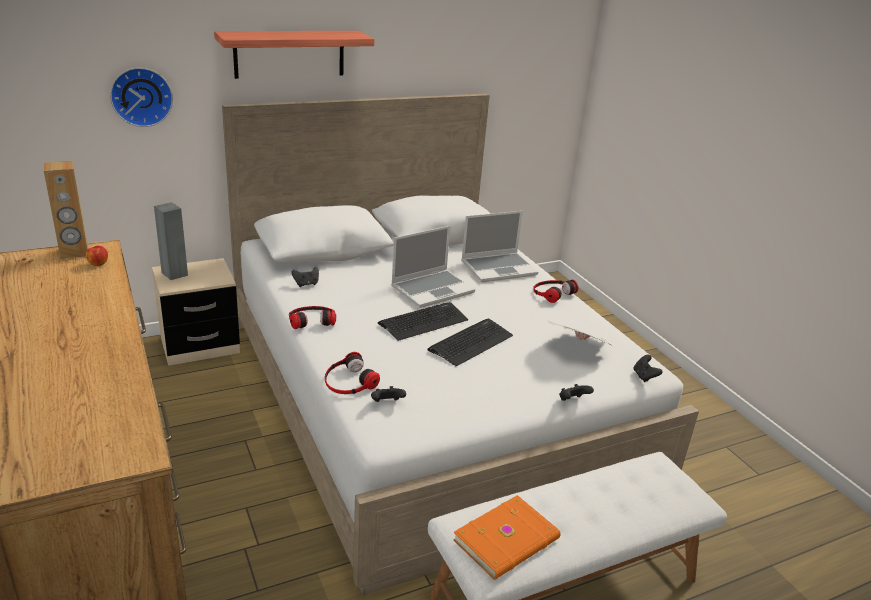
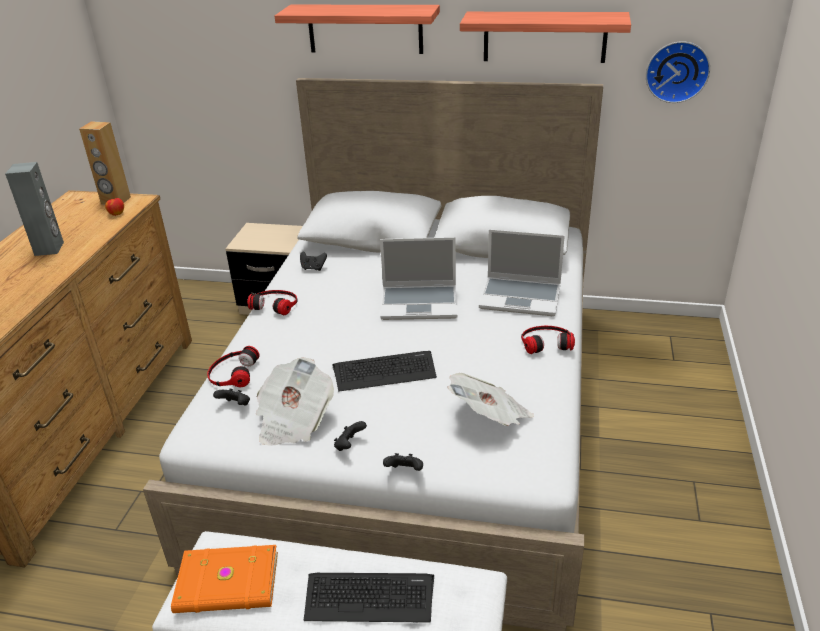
camera: 40 degrees right, 5 degrees up
(141, 96) = (230, 65): wall clock -> wall clock (677, 71)
(175, 274) = (255, 233): grey speaker -> grey speaker (49, 249)
(423, 322) = (367, 335): keyboard -> keyboard (369, 597)
(442, 57) = (544, 37): none -> shelf
(449, 397) = (293, 420): none -> newspaper
(644, 376) = (524, 476): black game controller -> black game controller (349, 445)

